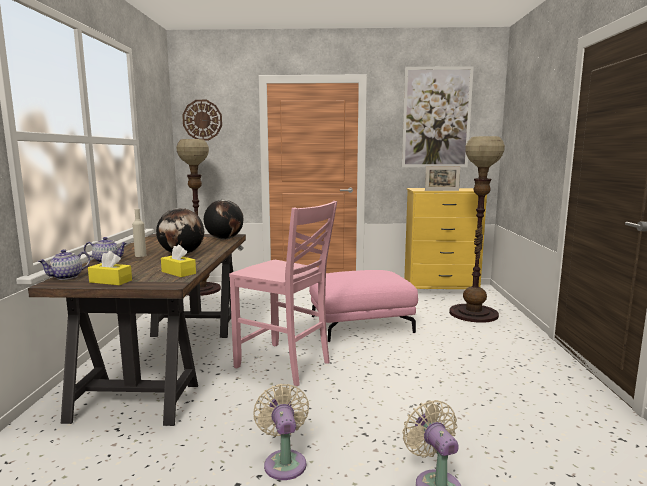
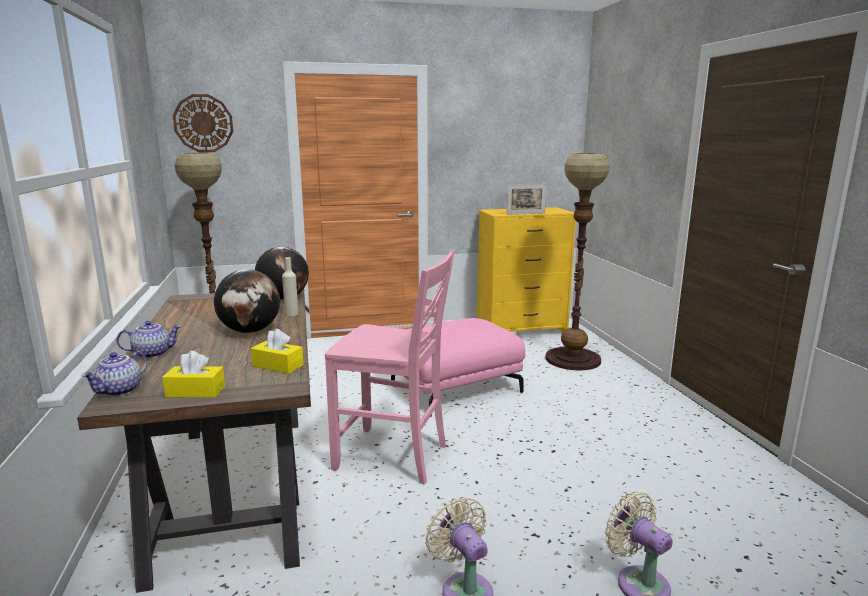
camera: 15 degrees left, 5 degrees up
(140, 255) = (193, 339): beige bottle -> beige bottle (291, 314)
(436, 118) = (511, 122): picture -> none

